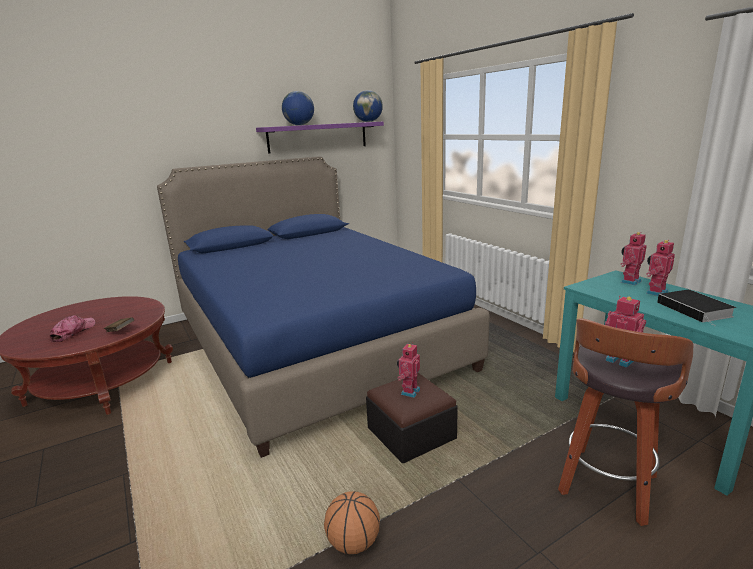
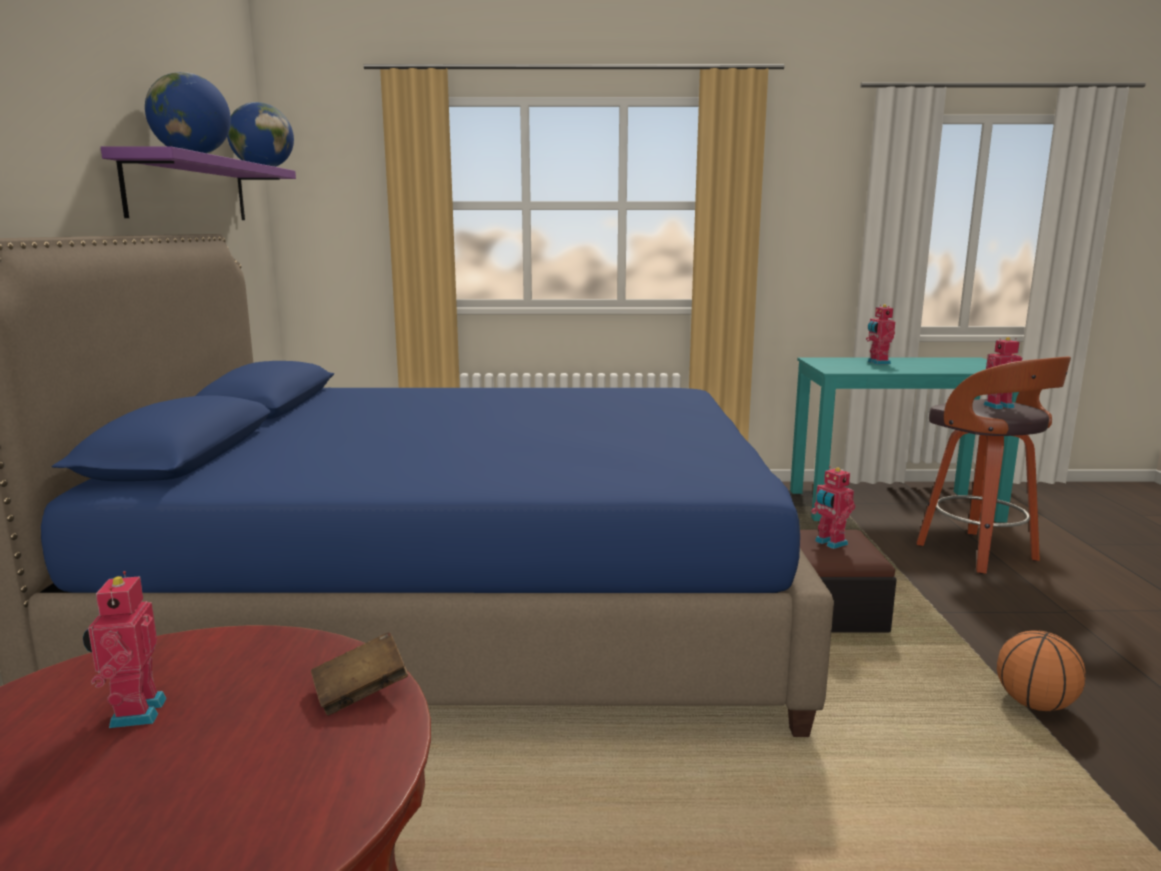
camera: 60 degrees left, 5 degrees down
(73, 332) = (218, 779): cap -> none
(629, 281) = (837, 361): toy robot -> toy robot (133, 713)
(696, 310) = (932, 365): book -> none

